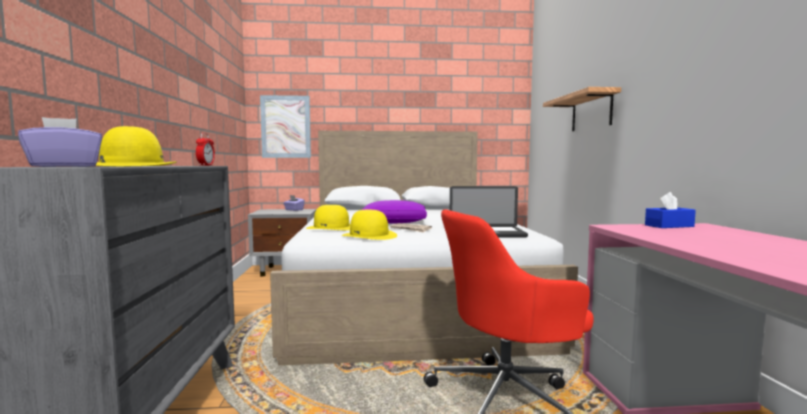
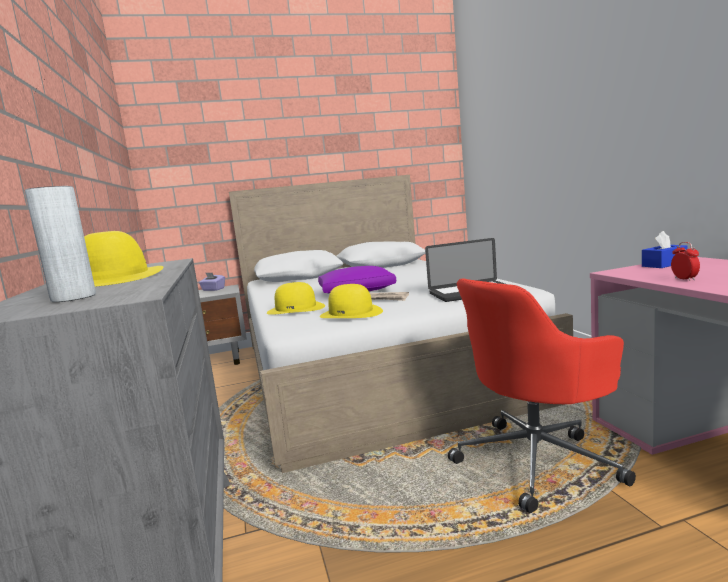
camera: 10 degrees left, 5 degrees up
(63, 166) = (73, 298): purple tissue box -> grey vase
(206, 165) = (177, 263): alarm clock -> alarm clock (684, 279)
(286, 127) = (187, 191): picture -> none
(591, 112) = (543, 146): shelf -> none

